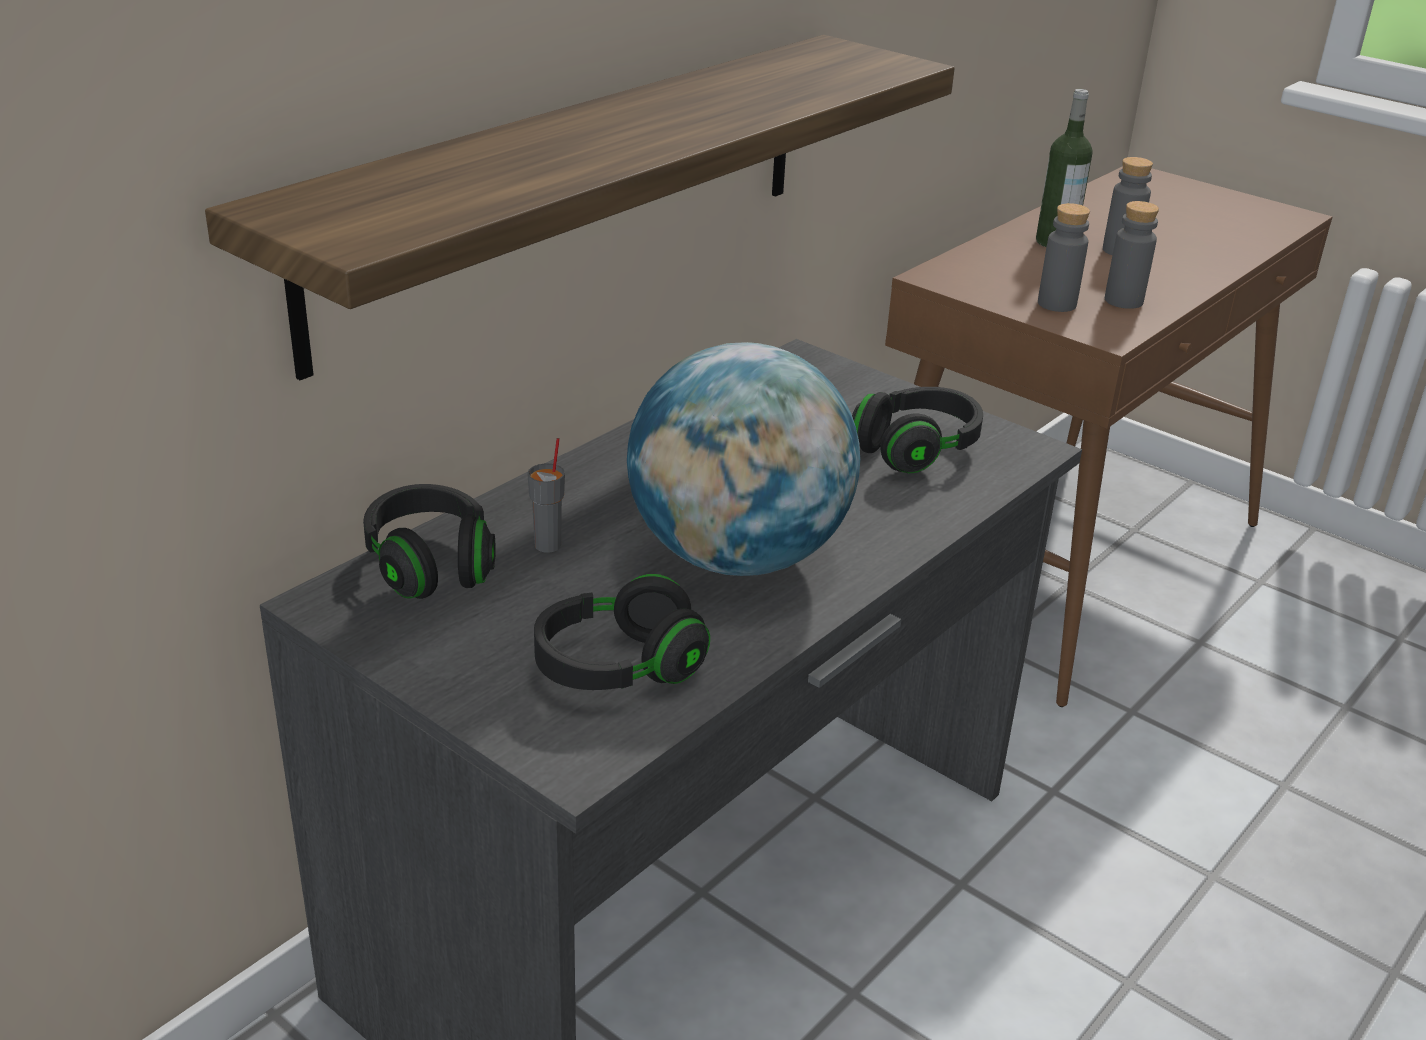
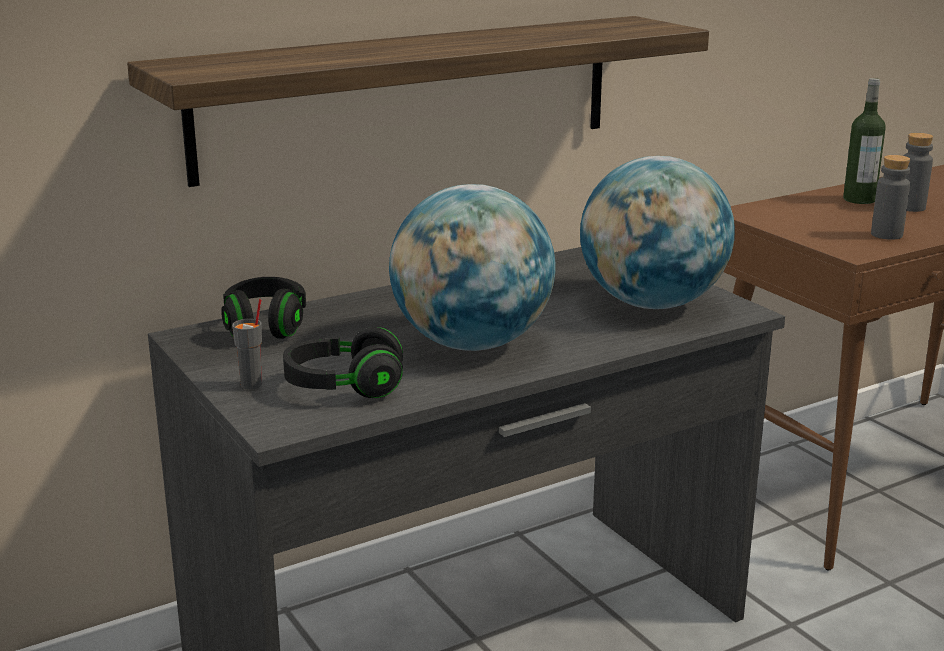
camera: 20 degrees right, 10 degrees down
(548, 545) = (349, 325): grey cup -> grey cup (252, 385)
(916, 450) = (651, 304): black headphones -> globe
(1056, 304) = (828, 232): grey bottle -> none

